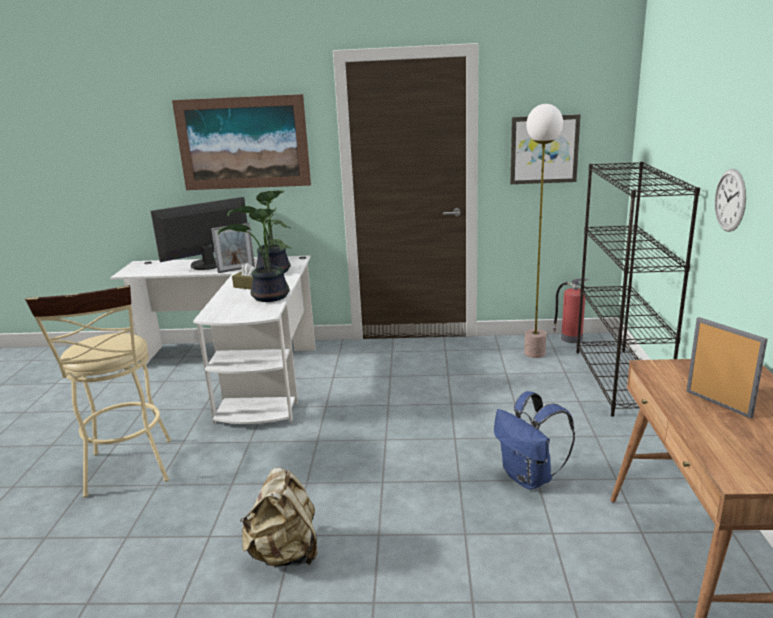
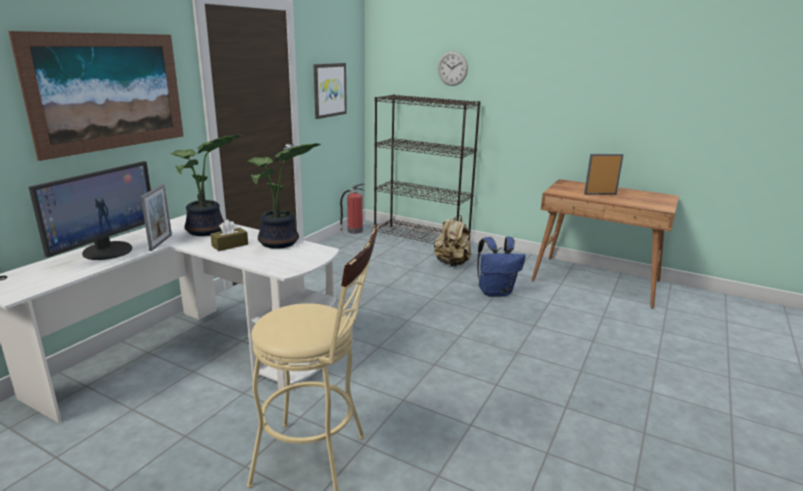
camera: 65 degrees left, 0 degrees up
(208, 265) = (107, 251): monitor -> monitor turned 150 degrees counterclockwise
(285, 554) = (515, 392): beige backpack -> beige backpack (452, 263)
(535, 353) = (358, 245): floor lamp -> none
(730, 200) = (511, 104): wall clock -> wall clock (452, 68)

